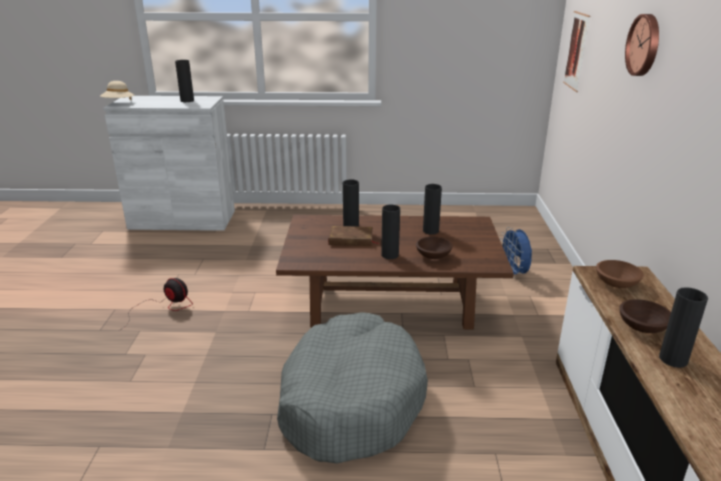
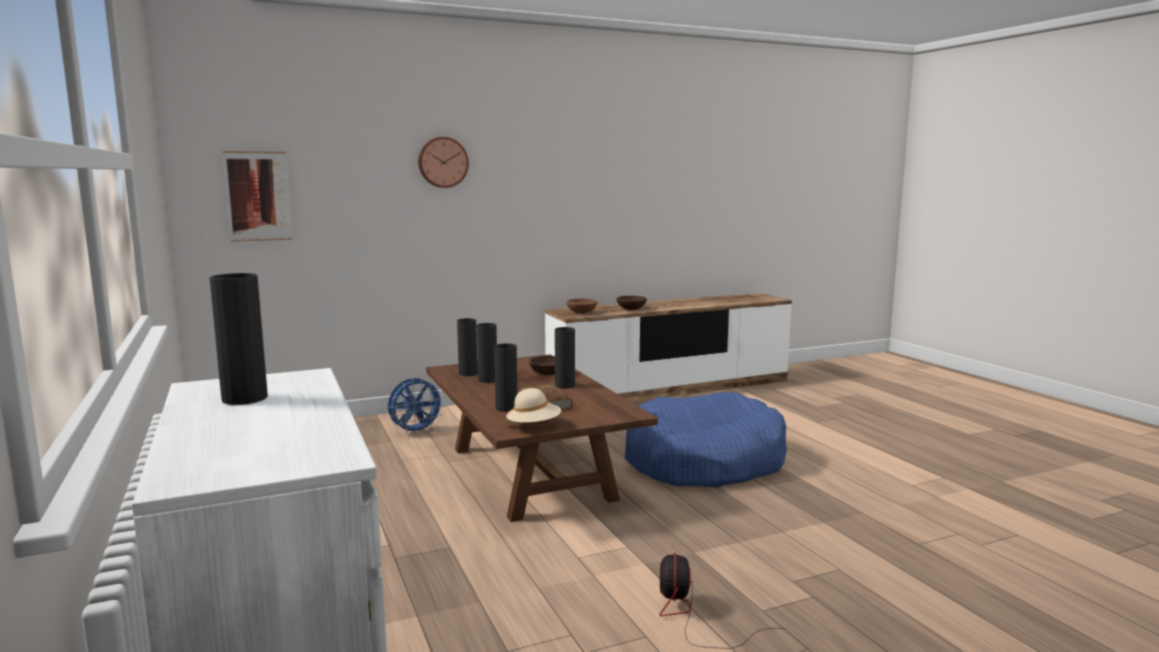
camera: 115 degrees left, 15 degrees down
(118, 103) = (305, 462): beige hat -> beige hat (534, 426)
(350, 400) = (703, 462): grey dog bed -> blue dog bed
(673, 359) = (657, 306): black vase -> black vase (468, 373)

